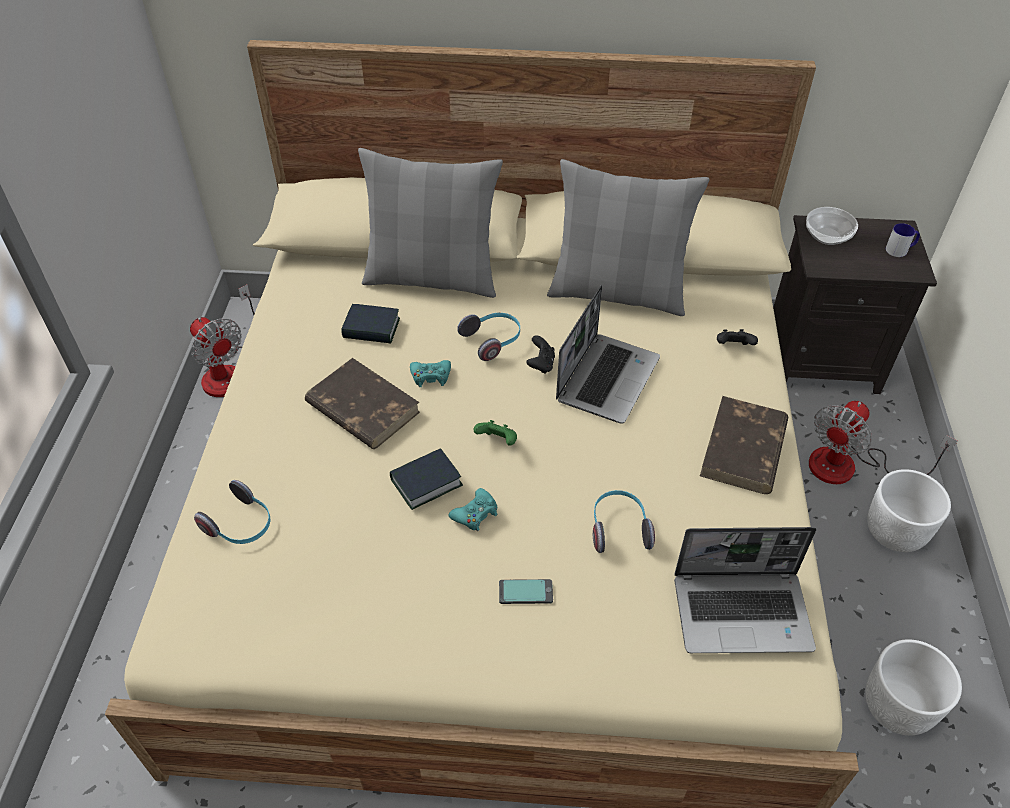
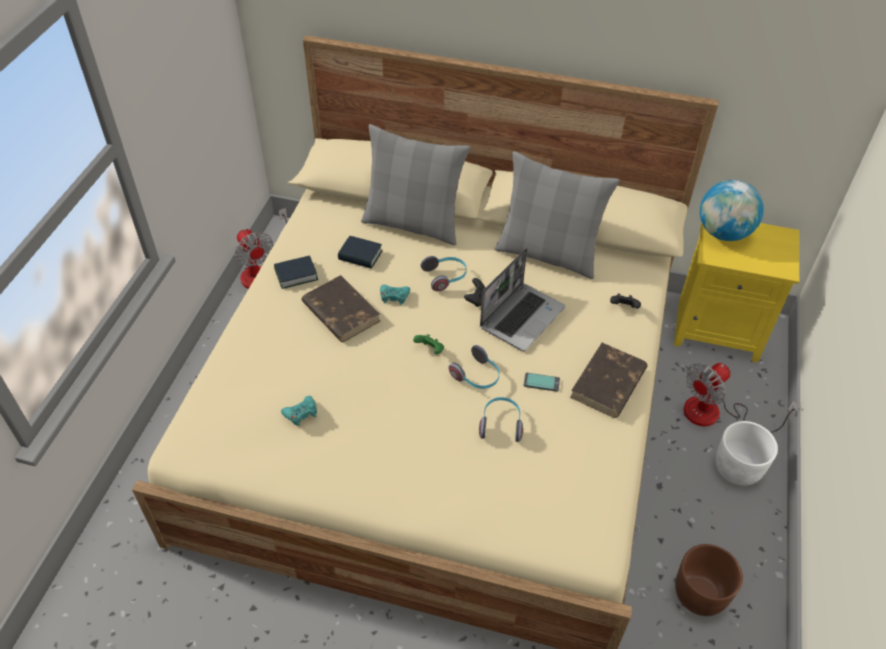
camera: 10 degrees right, 0 degrees up
(241, 525) = (241, 380): headphones -> headphones (477, 376)
(426, 482) = (372, 371): book -> book (296, 275)
(475, 514) = (402, 398): turquoise game controller -> turquoise game controller (301, 413)
(525, 592) = (423, 456): phone -> phone (541, 382)
(743, 612) = (573, 495): laptop -> none
(823, 360) = (719, 329): black nightstand -> yellow nightstand
(827, 236) = (723, 233): bowl -> globe
(897, 706) = (699, 594): white planter -> brown planter
(900, 250) = (778, 251): mug -> none

